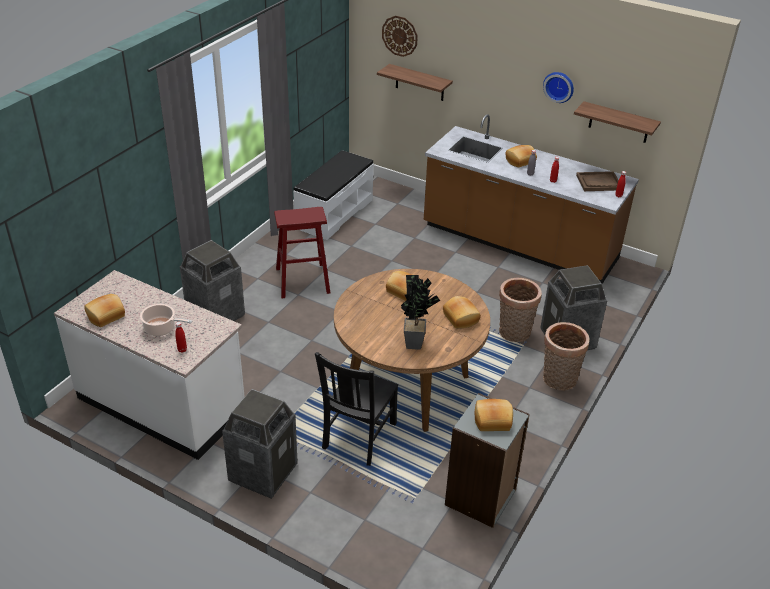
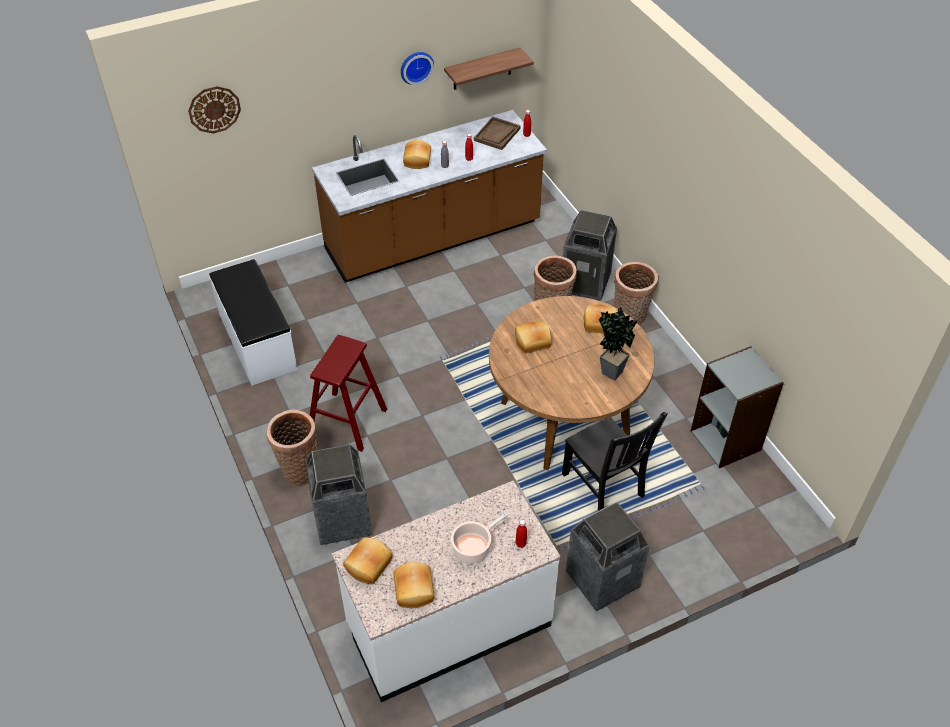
camera: 55 degrees left, 10 degrees up
(242, 278) = (299, 469): none -> basket
(419, 83) = (254, 146): shelf -> none
(492, 420) = (744, 371): bread -> bread (367, 564)

